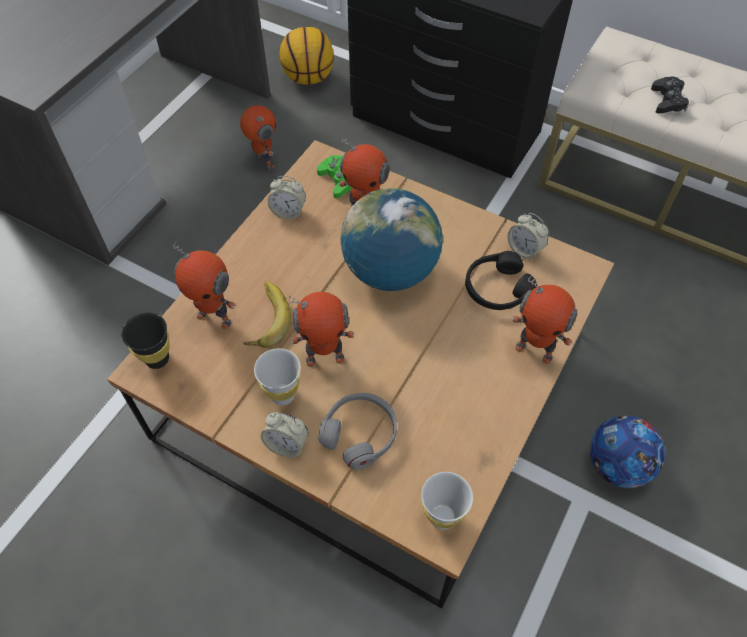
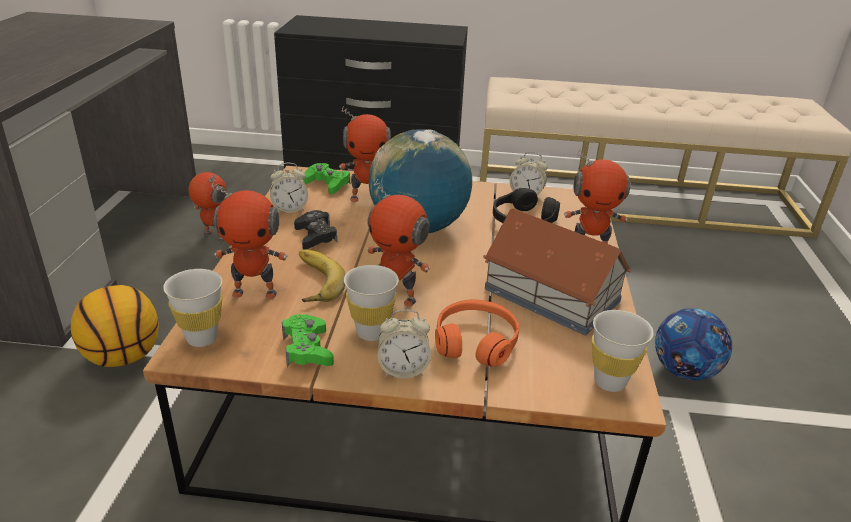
camera: 25 degrees left, 25 degrees down
(157, 359) = (202, 338): black cup -> white cup
(227, 397) = (307, 349): none -> green game controller
(308, 78) = (231, 179): basketball -> basketball (123, 356)
(325, 357) = (397, 296): toy robot -> toy robot turned 60 degrees clockwise
(360, 433) = (476, 341): grey headphones -> orange headphones
(459, 401) = (552, 296): none -> toy house
(667, 100) = (568, 100): black game controller -> black game controller (315, 236)

